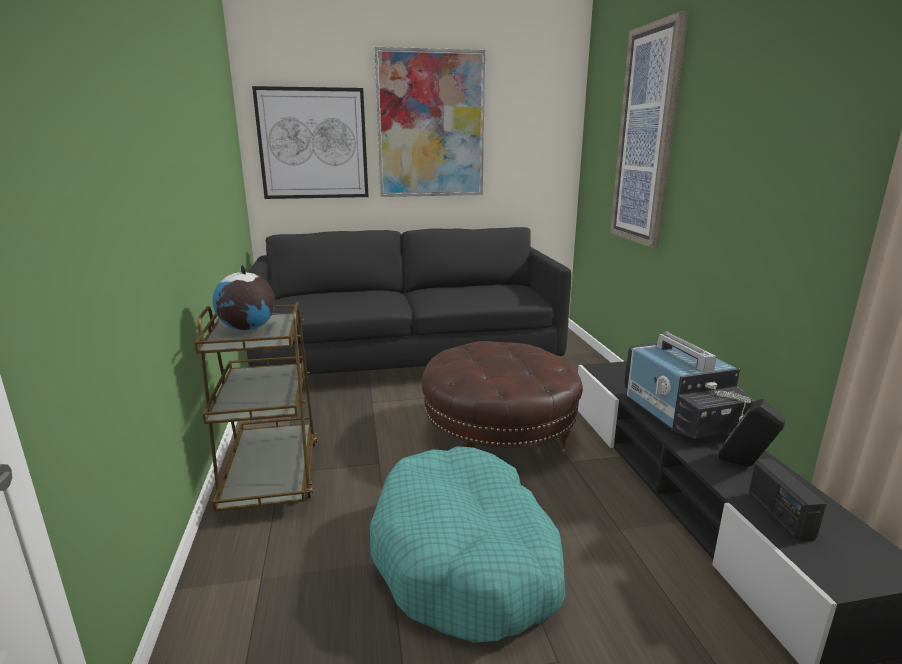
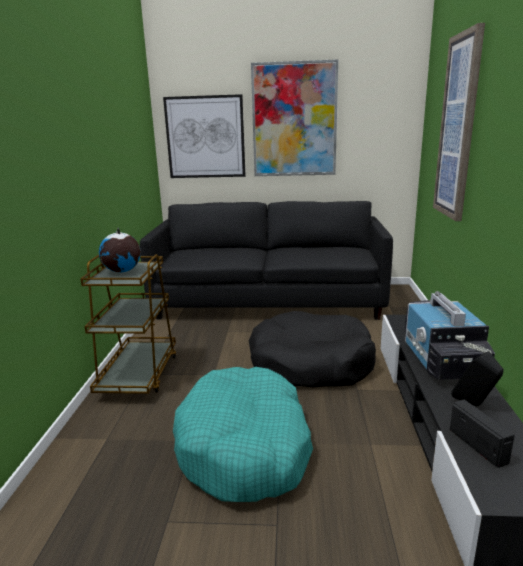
camera: 15 degrees right, 0 degrees up
(499, 434) = (310, 363): brown ottoman -> black dog bed
(779, 515) = (478, 445): radio -> radio turned 150 degrees clockwise

